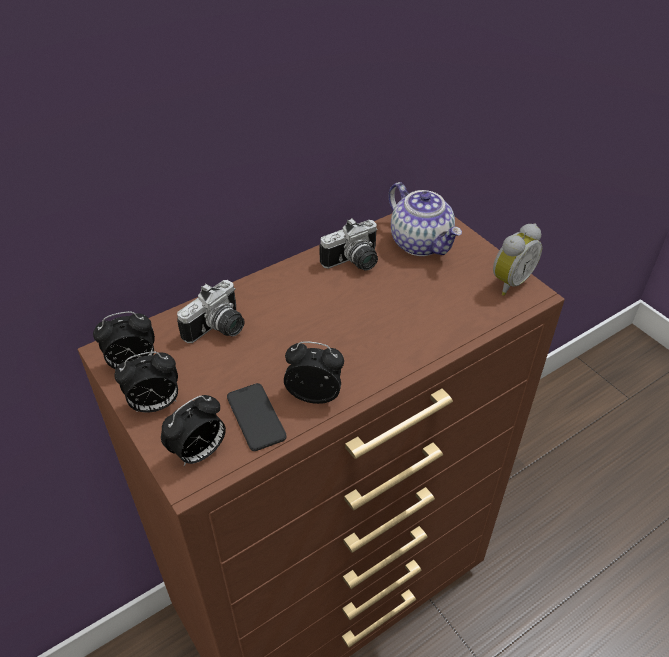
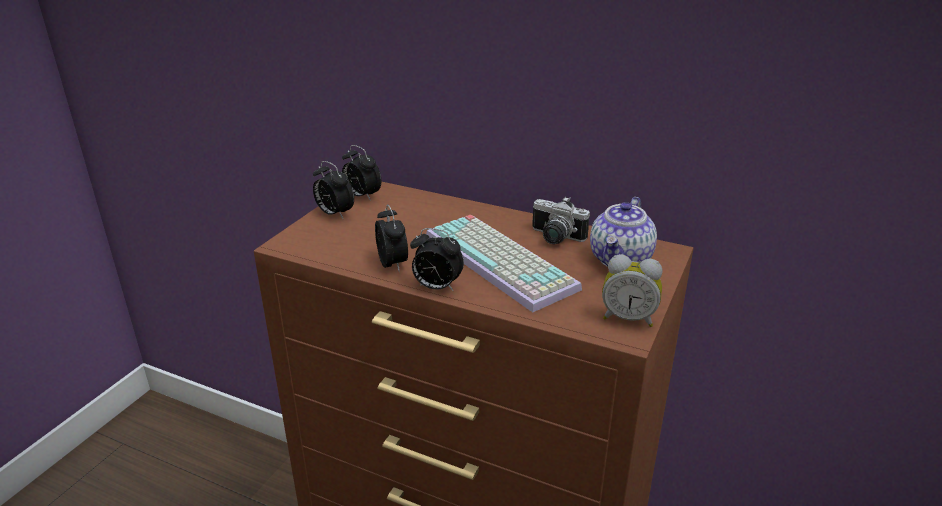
camera: 60 degrees right, 15 degrees down
(199, 452) = (306, 240): alarm clock -> alarm clock (436, 287)
(219, 330) = (421, 211): camera -> none
(256, 417) = (352, 249): phone -> none
(370, 313) = (503, 261): none -> keyboard

